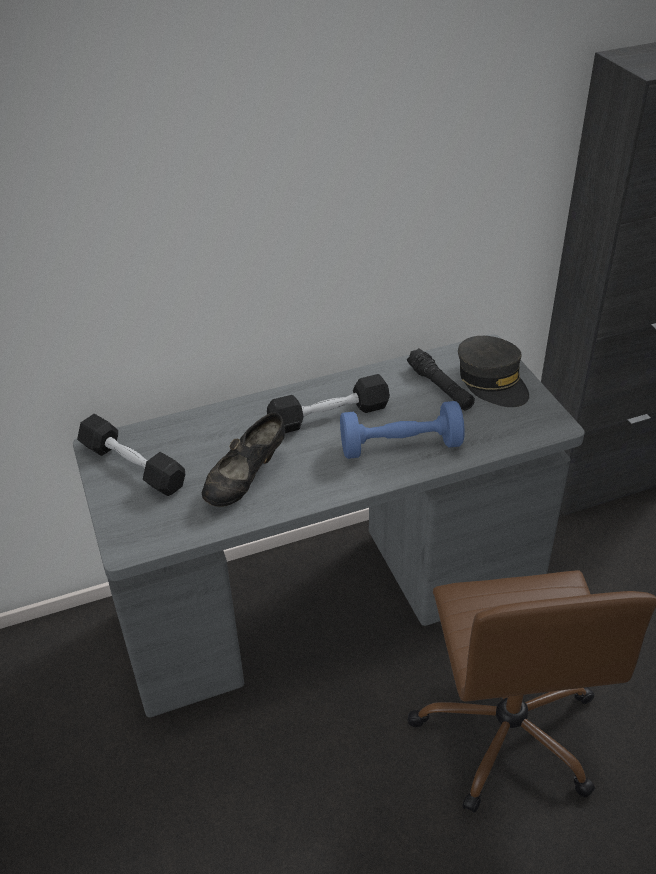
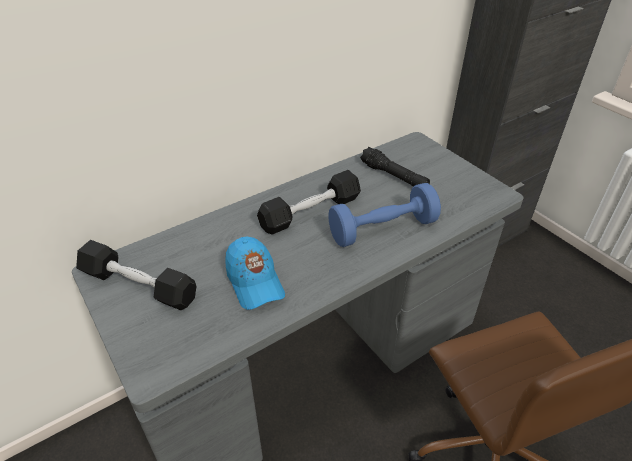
camera: 15 degrees left, 0 degrees up
(246, 480) = (254, 282): black shoe -> blue cap
(492, 382) = (432, 167): grey cap -> none

